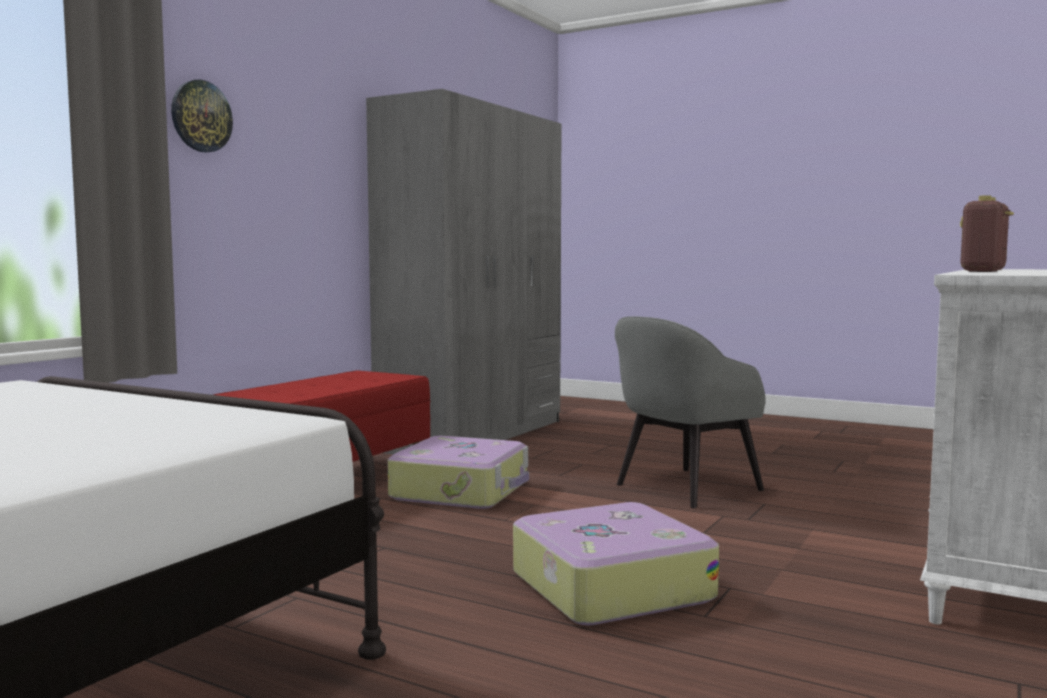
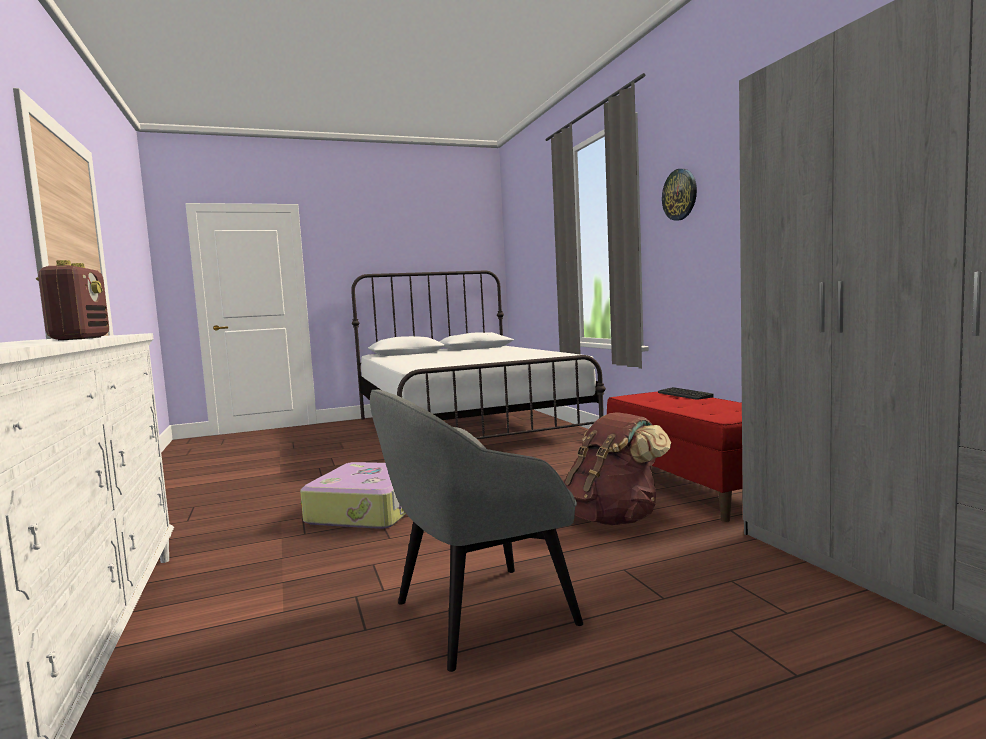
camera: 130 degrees right, 0 degrees up
(260, 389) = (684, 394): none -> keyboard
(462, 490) = (613, 519): suitcase -> brown backpack
(686, 488) = (480, 614): grey armchair -> grey armchair turned 120 degrees counterclockwise

